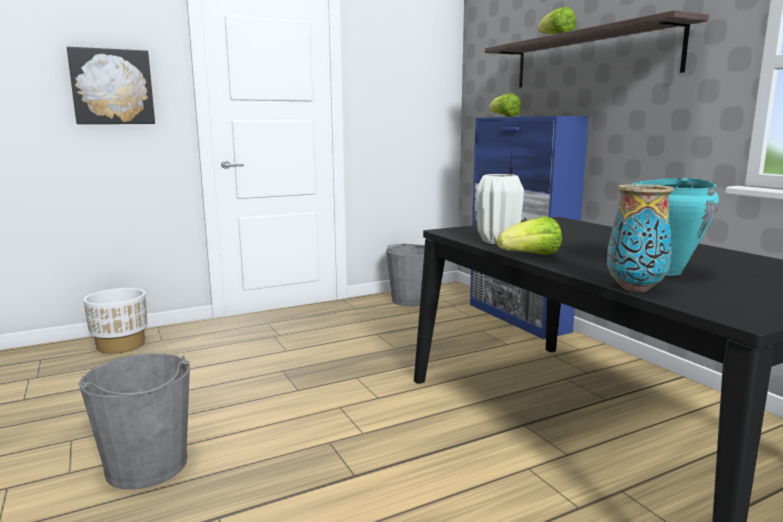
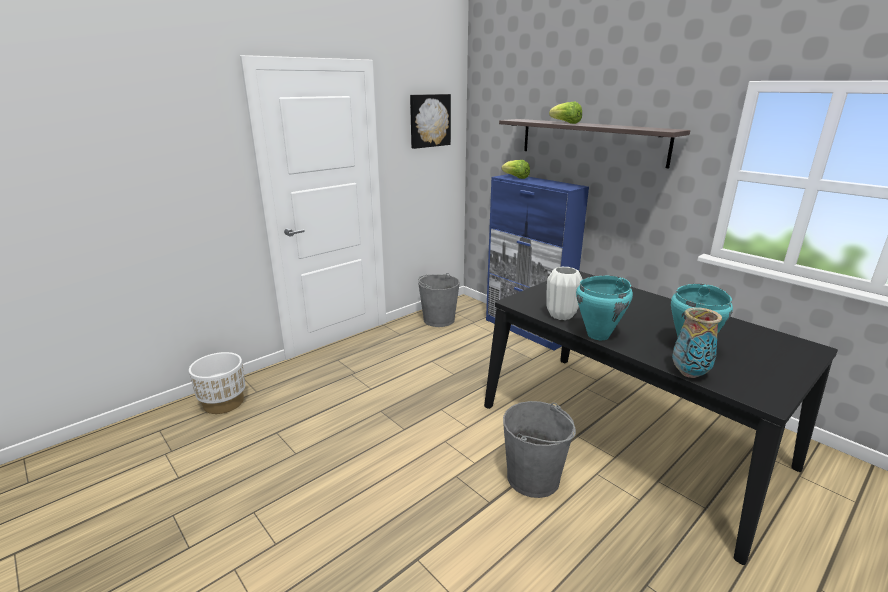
camera: 15 degrees left, 10 degrees up
(112, 87) = (185, 177): picture -> picture (429, 120)
(147, 466) = (334, 525): grey bucket -> grey bucket (533, 478)
(531, 256) = (598, 335): lettuce -> turquoise cooking pot

